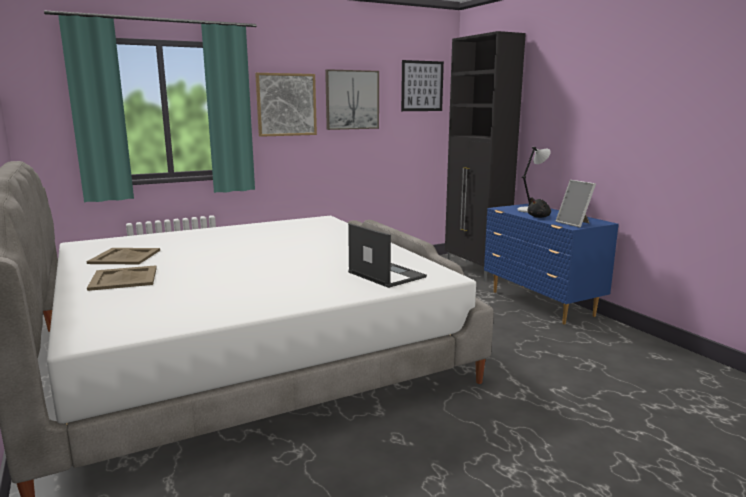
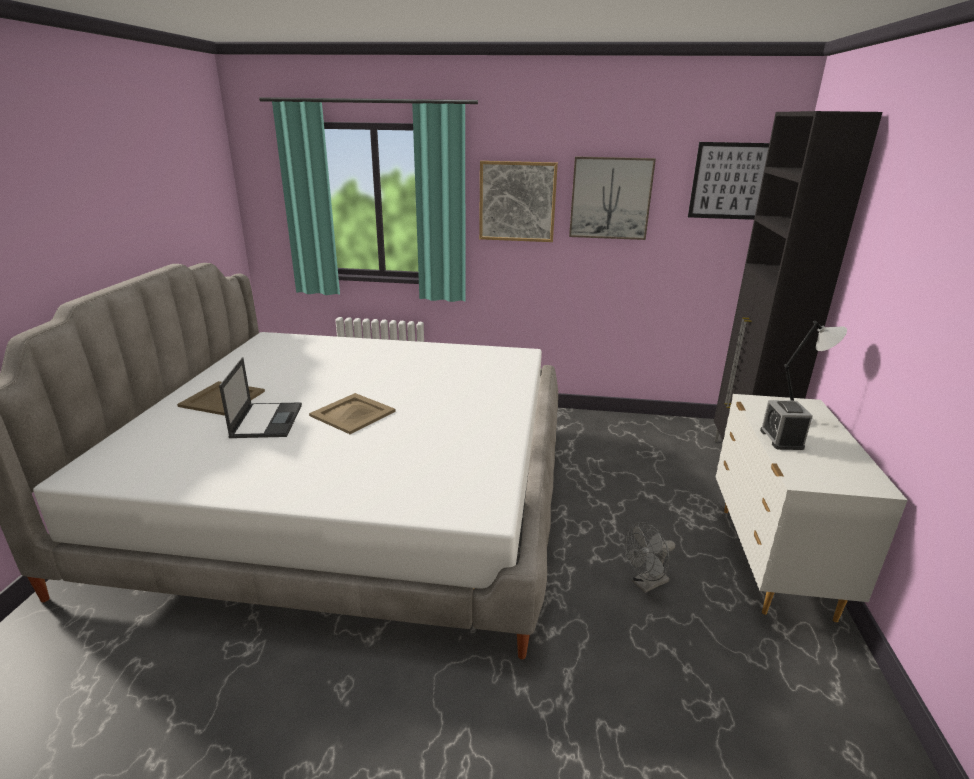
camera: 35 degrees right, 10 degrees up
(124, 257) = (268, 366): beige tray -> beige tray (352, 413)
(385, 274) = (429, 480): laptop -> laptop (267, 420)
(498, 332) = (646, 584): none -> grey fan
(539, 217) = (781, 439): black plush toy -> alarm clock
(541, 304) = (772, 560): blue dresser -> white dresser
(575, 223) = (818, 474): picture frame -> none

